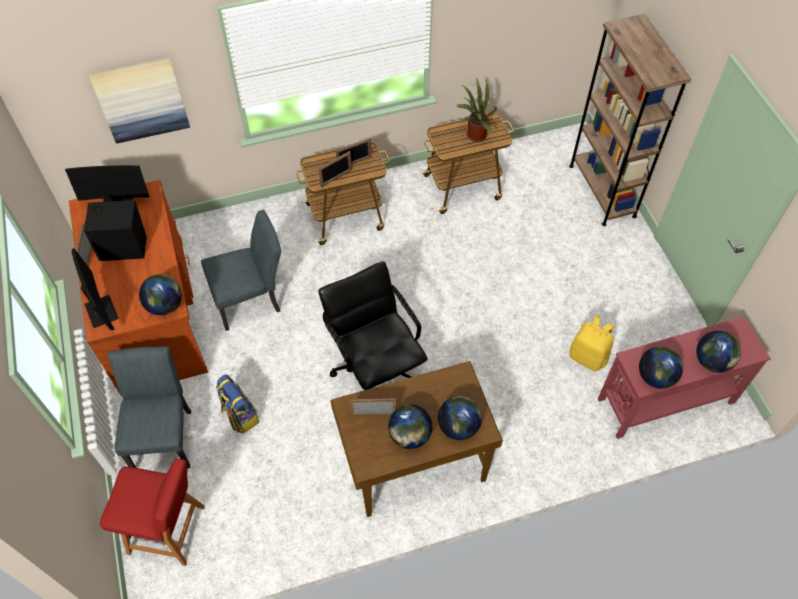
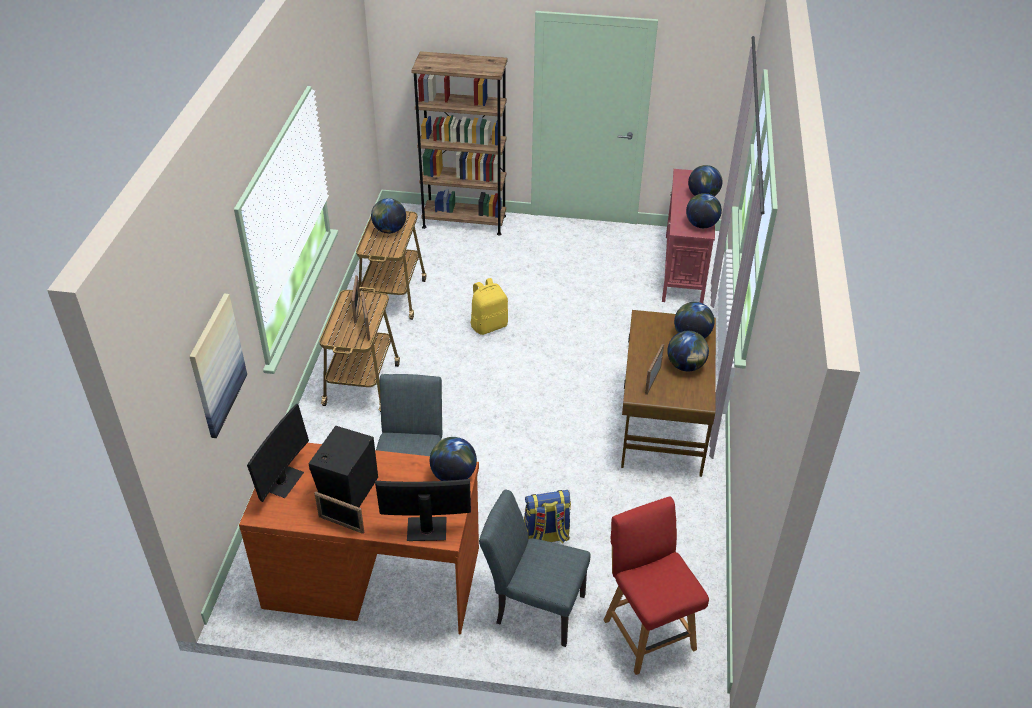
camera: 65 degrees left, 15 degrees down
(169, 530) = (647, 631): red chair -> red chair turned 60 degrees counterclockwise
(374, 367) = (551, 420): black office chair -> none
(474, 135) = (389, 230): potted plant -> globe
(588, 356) = (620, 291): yellow backpack -> yellow backpack (489, 325)

